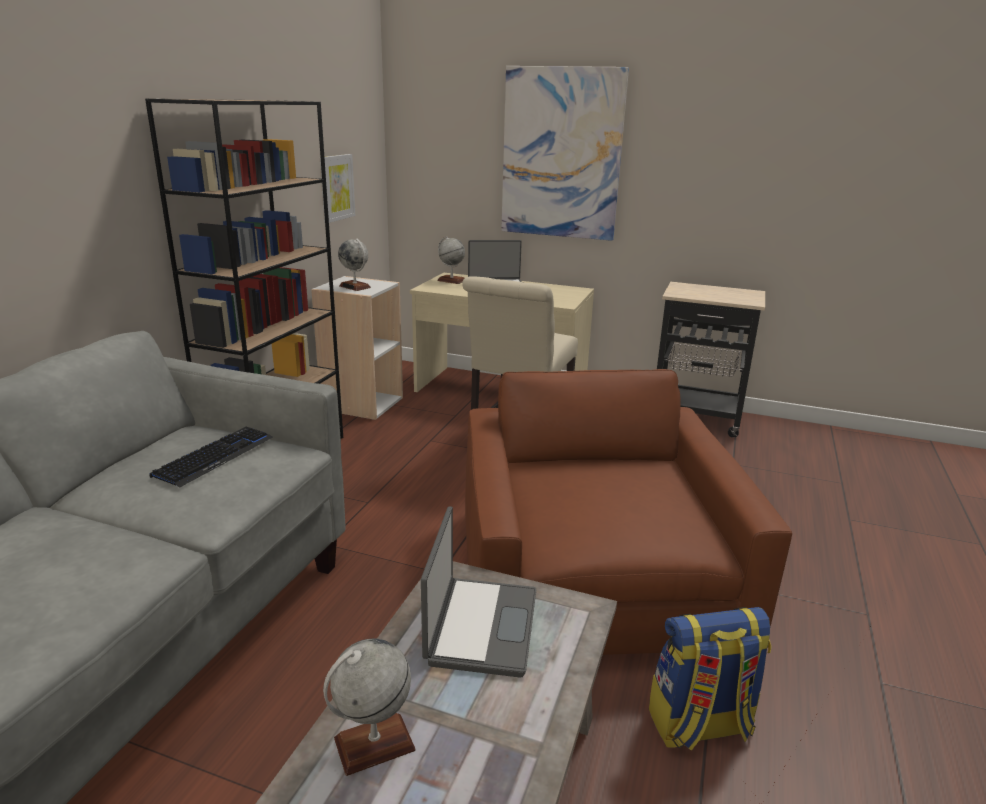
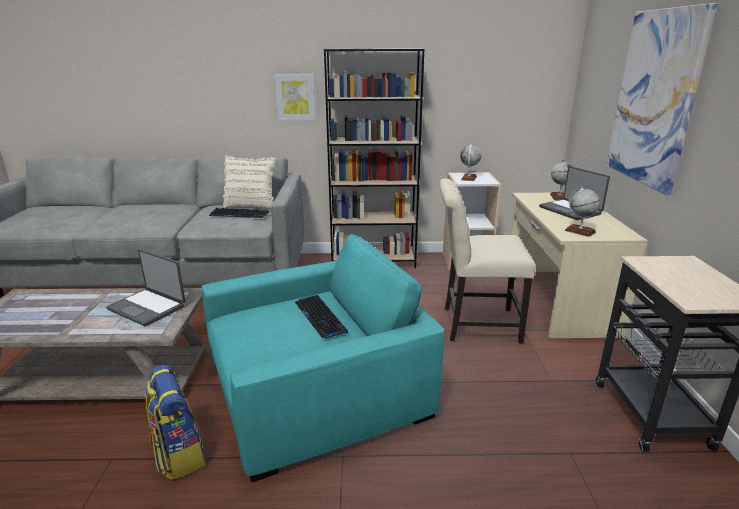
camera: 70 degrees right, 0 degrees up
(178, 442) = (251, 206): none -> beige pillow
(336, 187) = (494, 109): picture -> picture (295, 97)
(374, 744) = (75, 301): globe -> globe (579, 231)
(480, 626) = (148, 307): laptop -> laptop turned 45 degrees clockwise
(595, 577) = (316, 389): brown armchair -> turquoise armchair
(599, 474) = (320, 317): none -> keyboard

